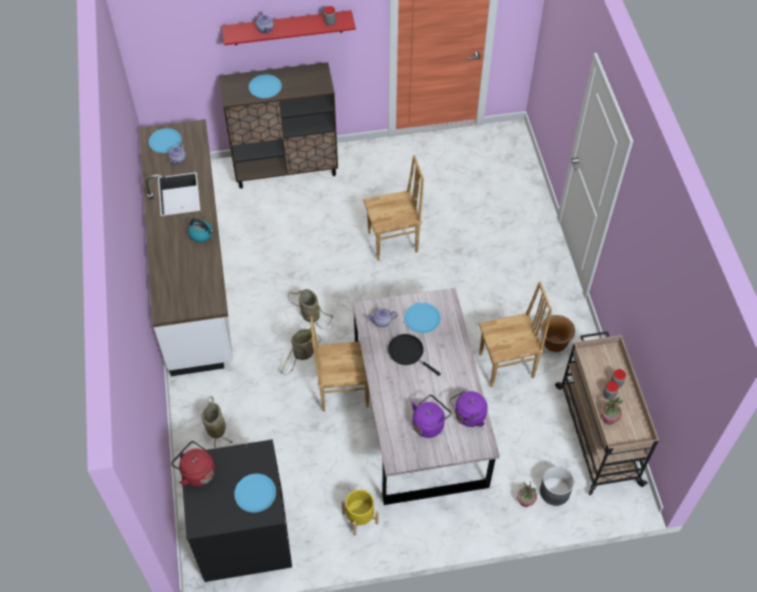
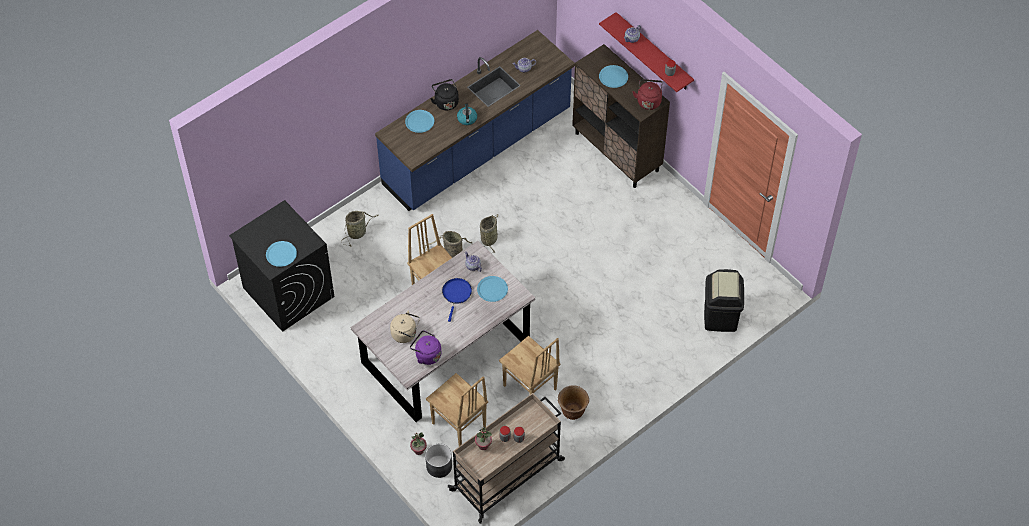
camera: 60 degrees right, 0 degrees up
(164, 242) = (445, 102): none -> black kettle
(165, 141) = (535, 51): blue plate -> blue plate (419, 122)
(195, 272) = (477, 148): white counter -> blue counter
(196, 472) = (277, 215): red kettle -> red kettle (648, 101)
(360, 518) = (342, 353): yellow planter -> none
(393, 243) = (595, 259): brown chair -> brown chair (458, 426)
(408, 353) = (456, 294): black frying pan -> blue frying pan
(429, 424) = (405, 334): purple kettle -> beige kettle
(517, 183) = (721, 317): none -> black trash can

